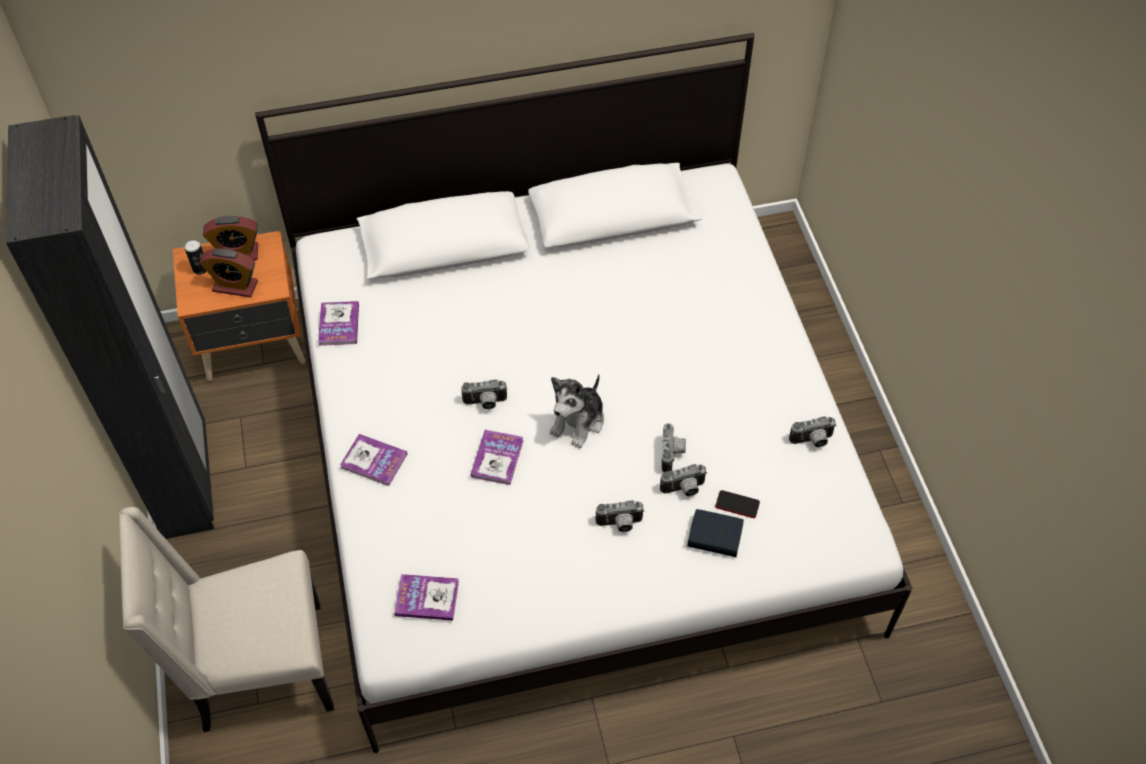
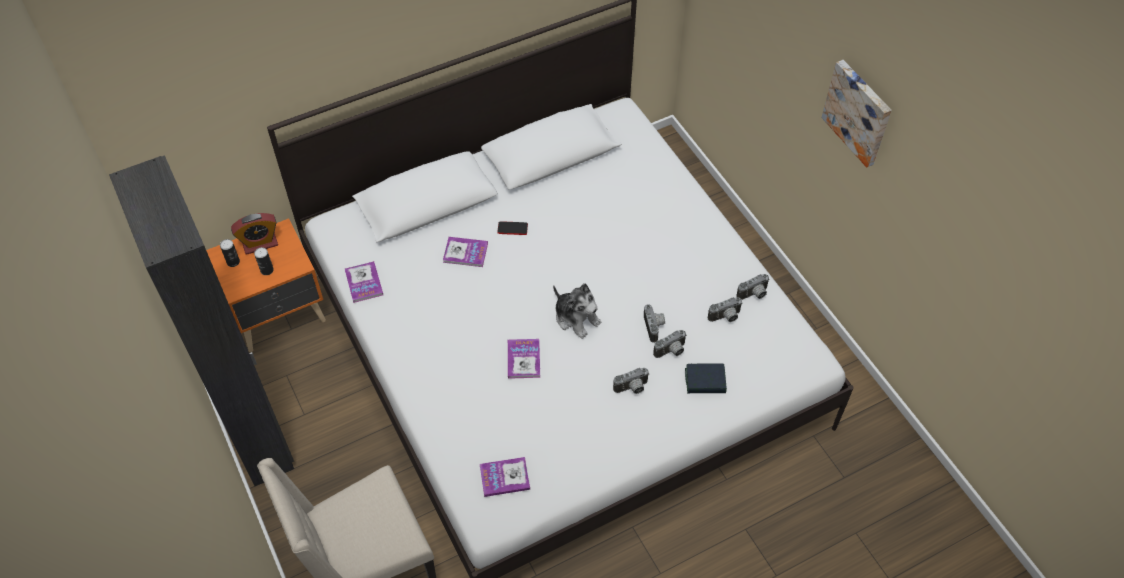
camera: 15 degrees left, 0 degrees up
(235, 286) = (267, 270): alarm clock -> can
(374, 461) = (427, 383): book -> book (465, 253)
(485, 403) = (500, 319): camera -> camera (725, 317)
(578, 421) = (576, 318): plush toy -> plush toy turned 60 degrees counterclockwise
(737, 504) = (714, 354): phone -> phone (512, 228)
(984, 230) = (859, 112): none -> picture

